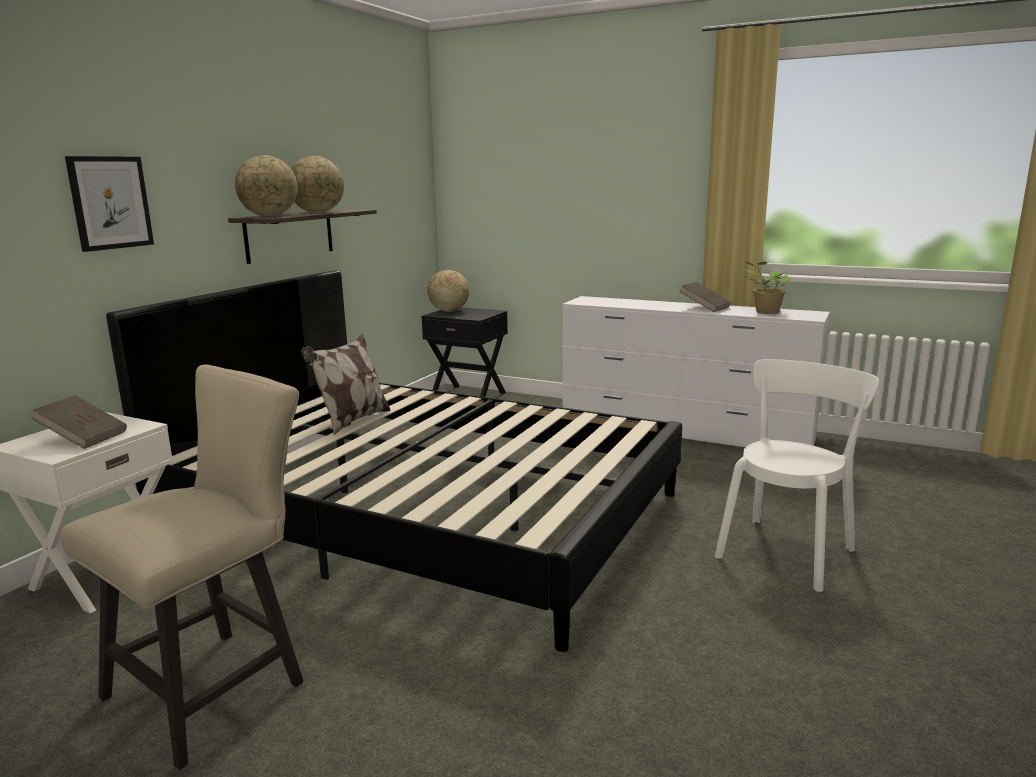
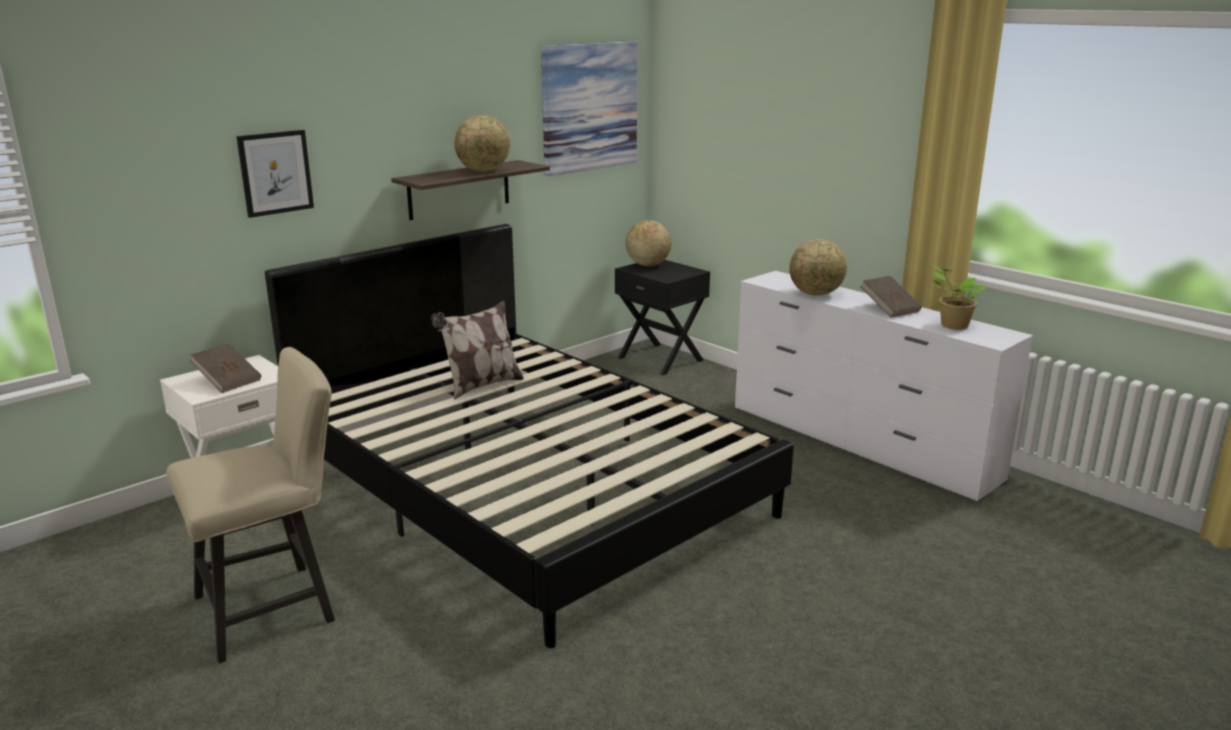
camera: 20 degrees right, 5 degrees up
(270, 216) = (429, 178): globe -> globe (816, 294)
(390, 164) = (589, 107): none -> picture
(787, 550) = (845, 603): white chair -> none

